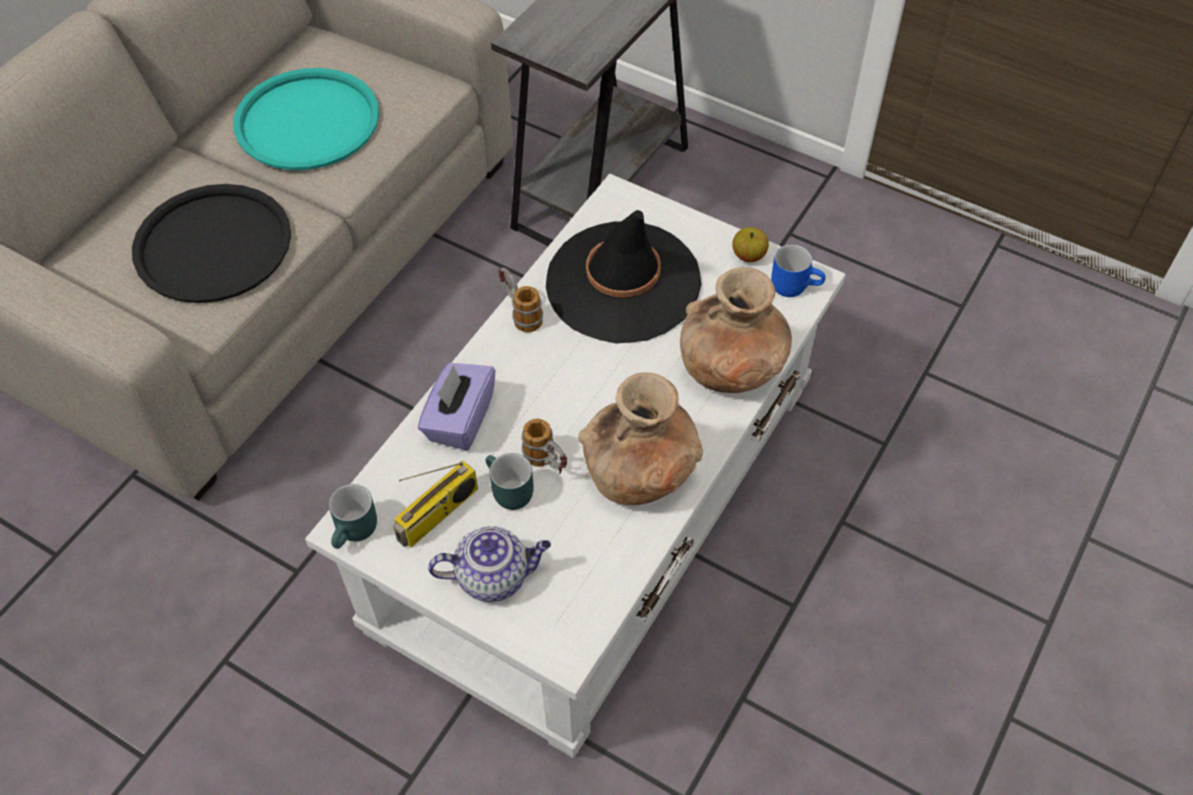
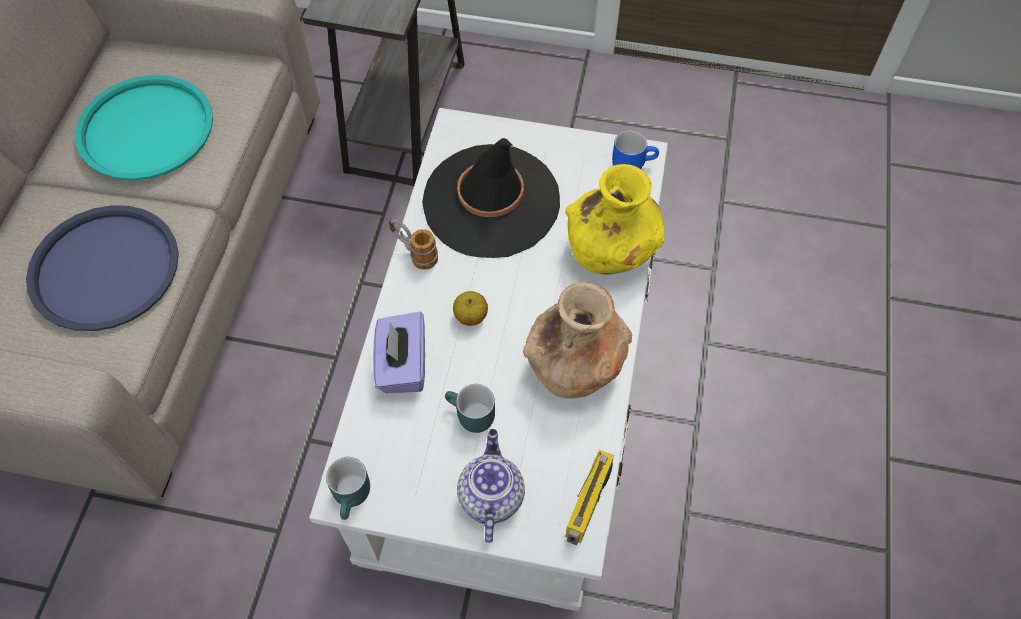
camera: 20 degrees left, 5 degrees up
(213, 245) = (105, 269): black tray -> blue tray
(438, 515) = (419, 457): radio -> radio (589, 504)
(494, 576) = (490, 496): teapot -> teapot turned 60 degrees counterclockwise
(547, 464) = (494, 381): mug -> none
(731, 369) = (611, 251): brown vase -> yellow vase
(748, 255) = (584, 148): apple -> apple (471, 316)

